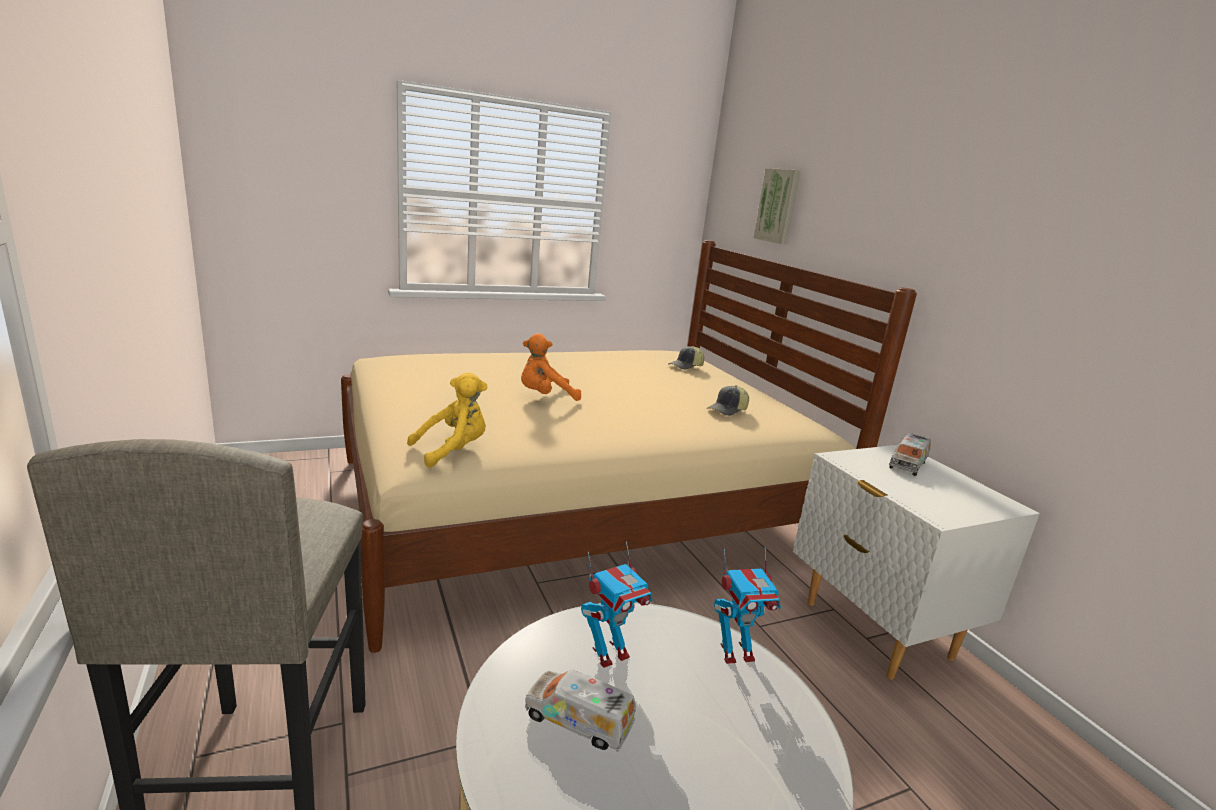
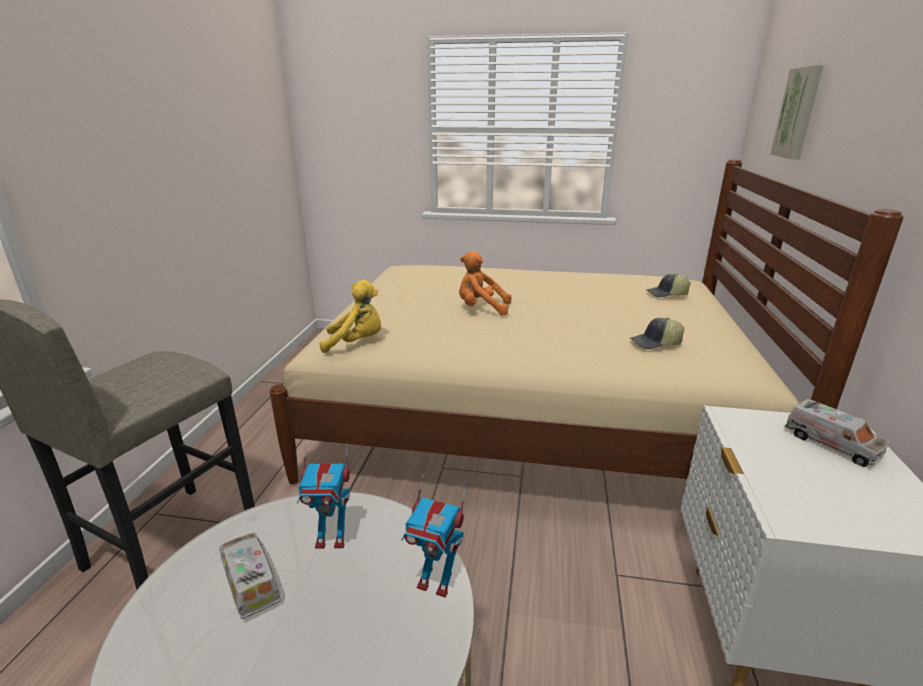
camera: 35 degrees right, 5 degrees up
(908, 464) = (831, 444): toy truck -> toy truck turned 105 degrees counterclockwise

